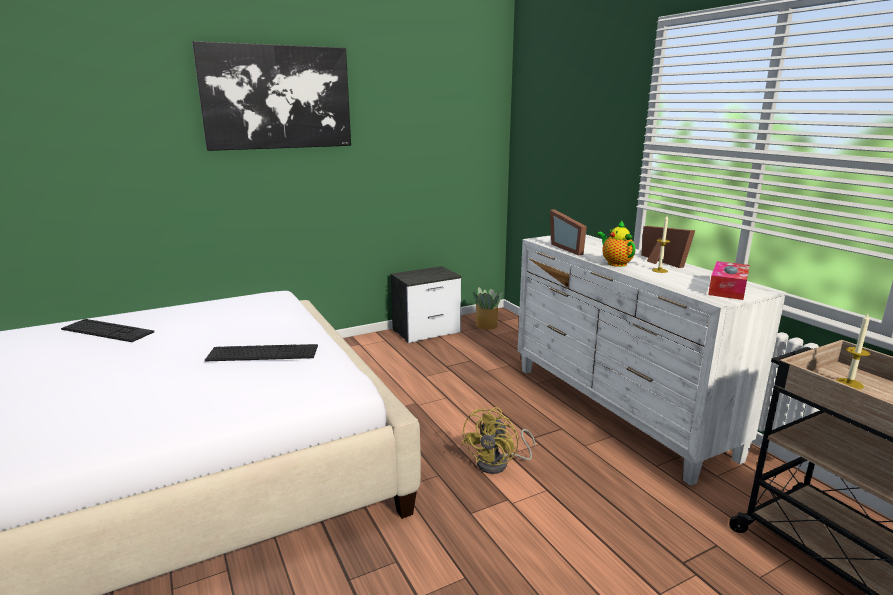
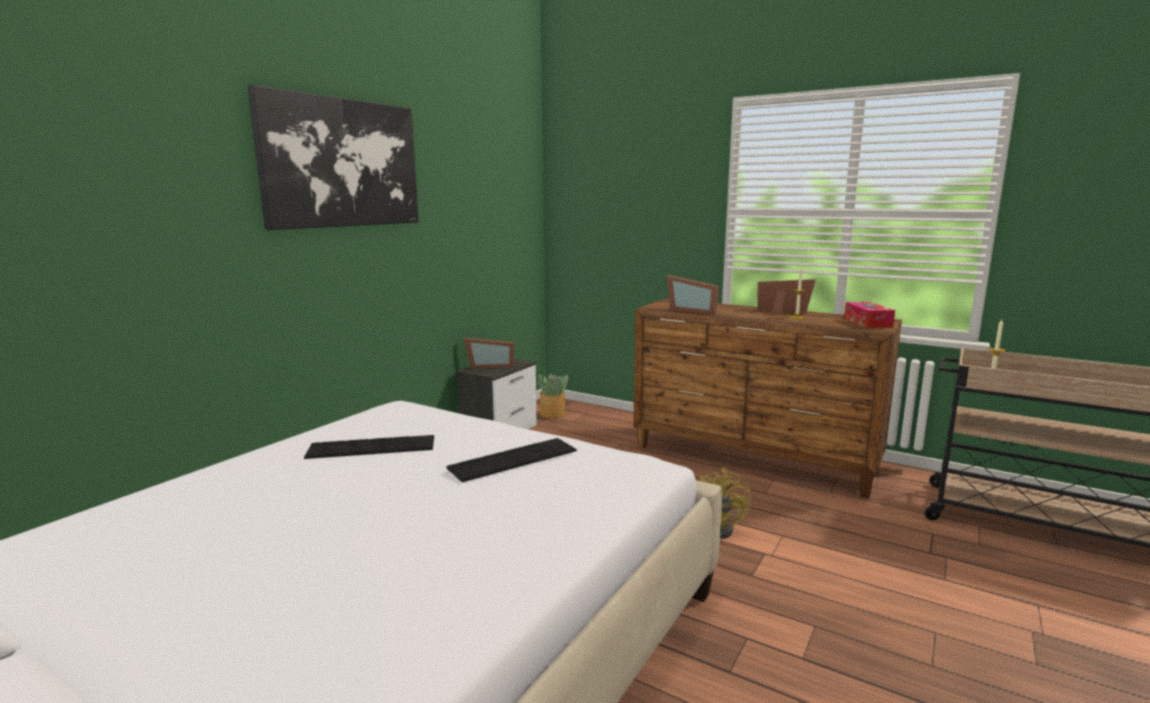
camera: 30 degrees left, 5 degrees down
(107, 330) = (244, 485): keyboard -> keyboard (371, 447)
(421, 273) = (490, 366): none -> picture frame
(615, 263) = (755, 316): teapot -> none
(616, 411) = (752, 459): white dresser -> brown dresser

